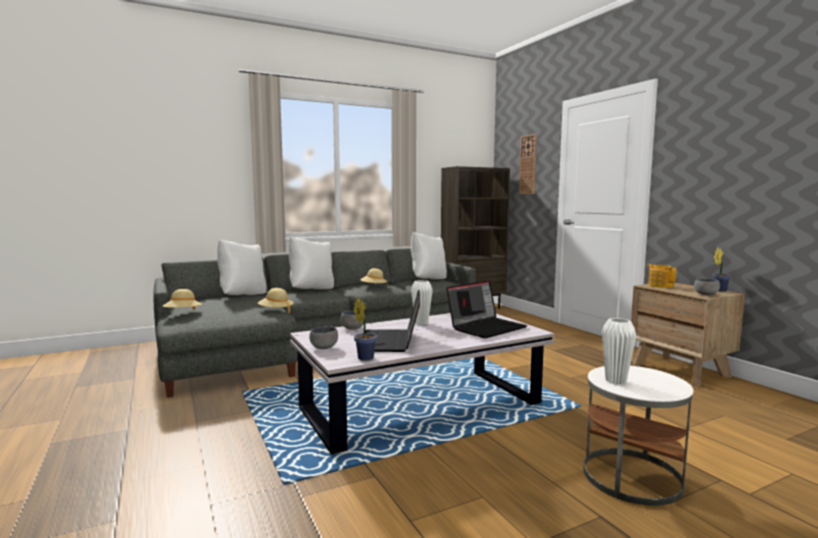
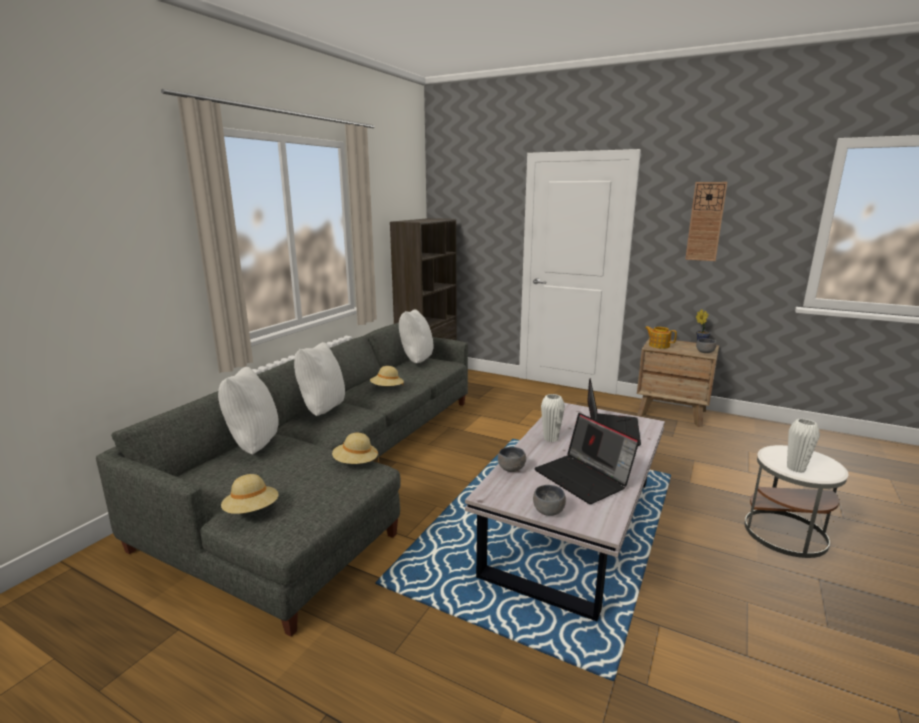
camera: 35 degrees left, 10 degrees up
(364, 357) = (609, 511): potted plant -> none
(528, 165) = (480, 217): wall clock -> wall clock (705, 221)

